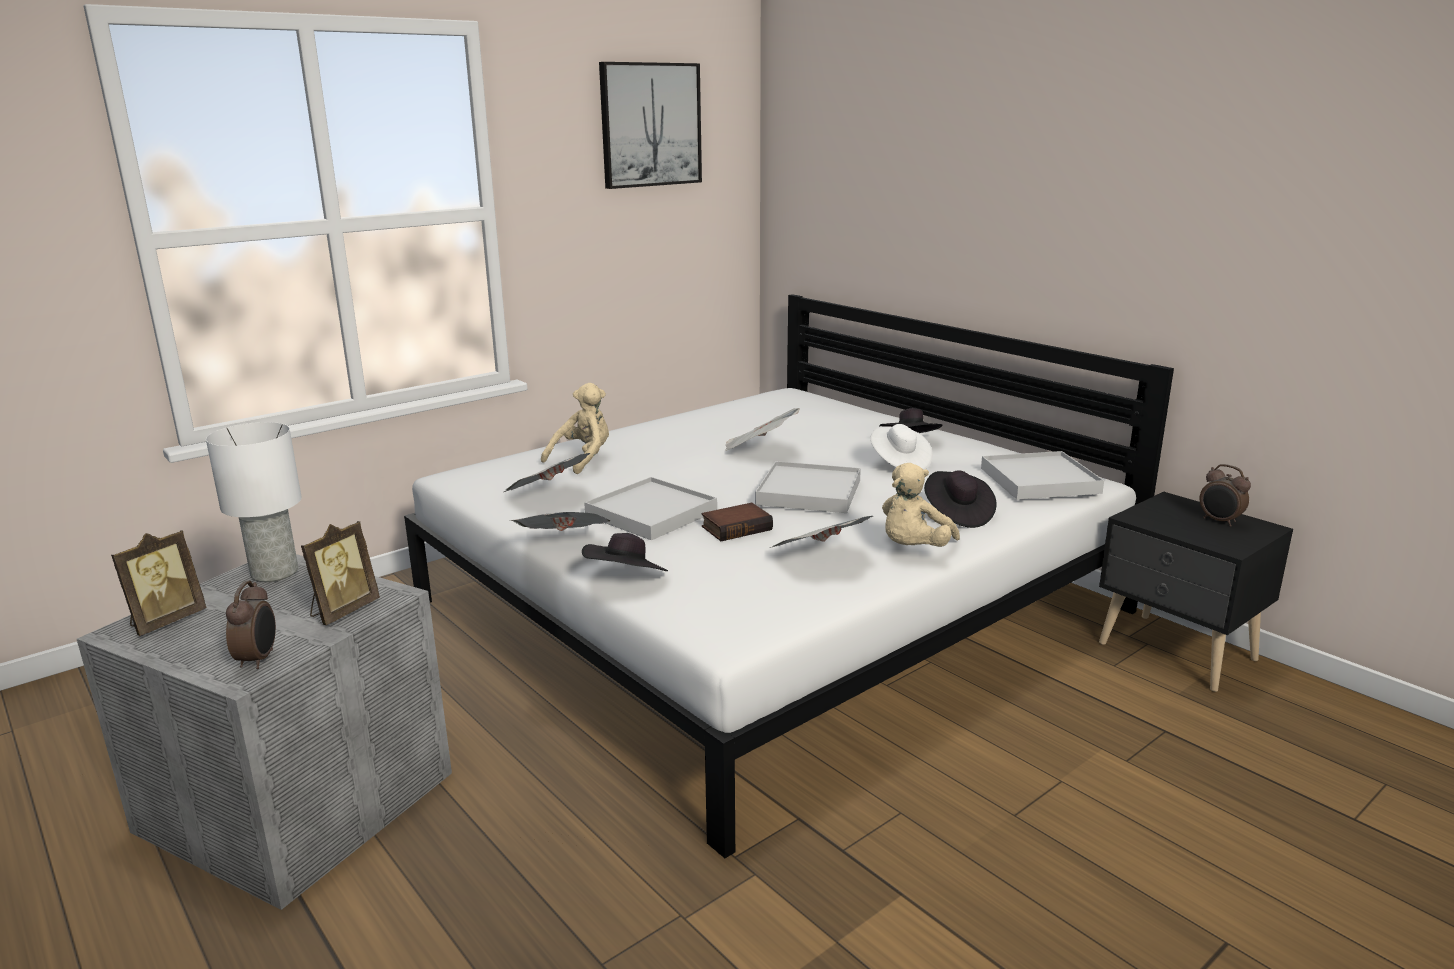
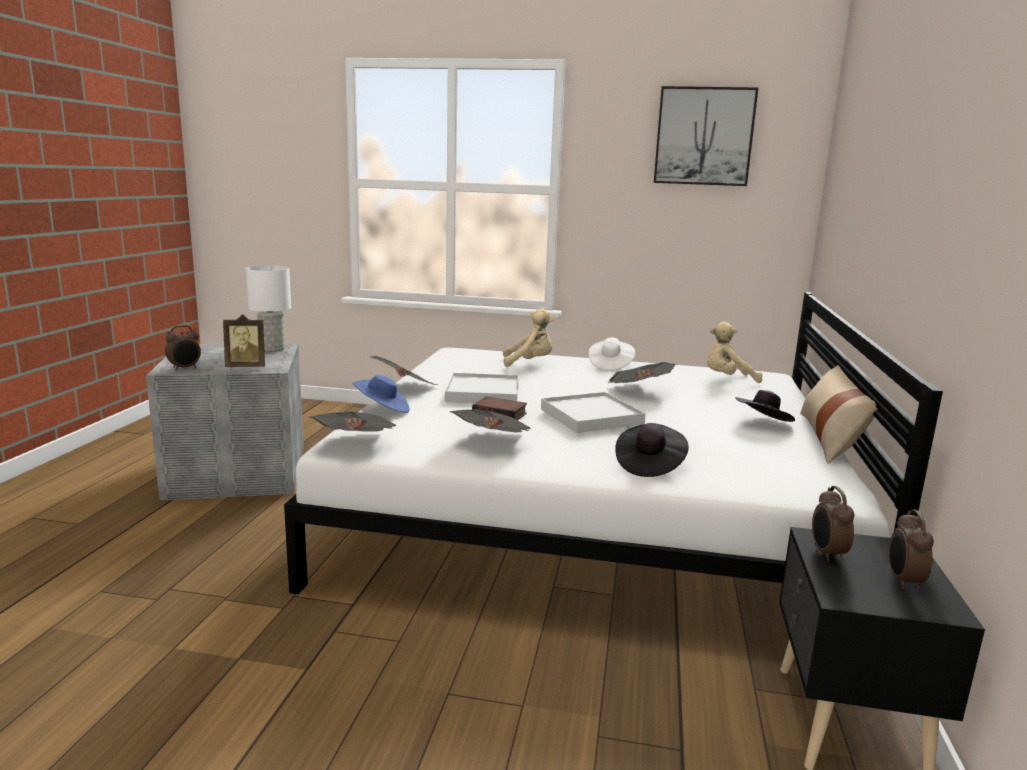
camera: 50 degrees right, 5 degrees down
(165, 621) = (206, 349): picture frame -> none
(547, 495) = (465, 369): newspaper -> newspaper (356, 444)
(626, 580) = (382, 409): black hat -> blue hat
(899, 463) = (704, 427): white hat -> white hat (610, 365)
(913, 549) = (555, 464): beige plush toy -> beige plush toy (728, 379)
(969, 436) = (830, 438): none -> beige pillow
(1039, 480) = (785, 477): white tray -> none
(1163, 525) = (826, 553): none -> alarm clock

